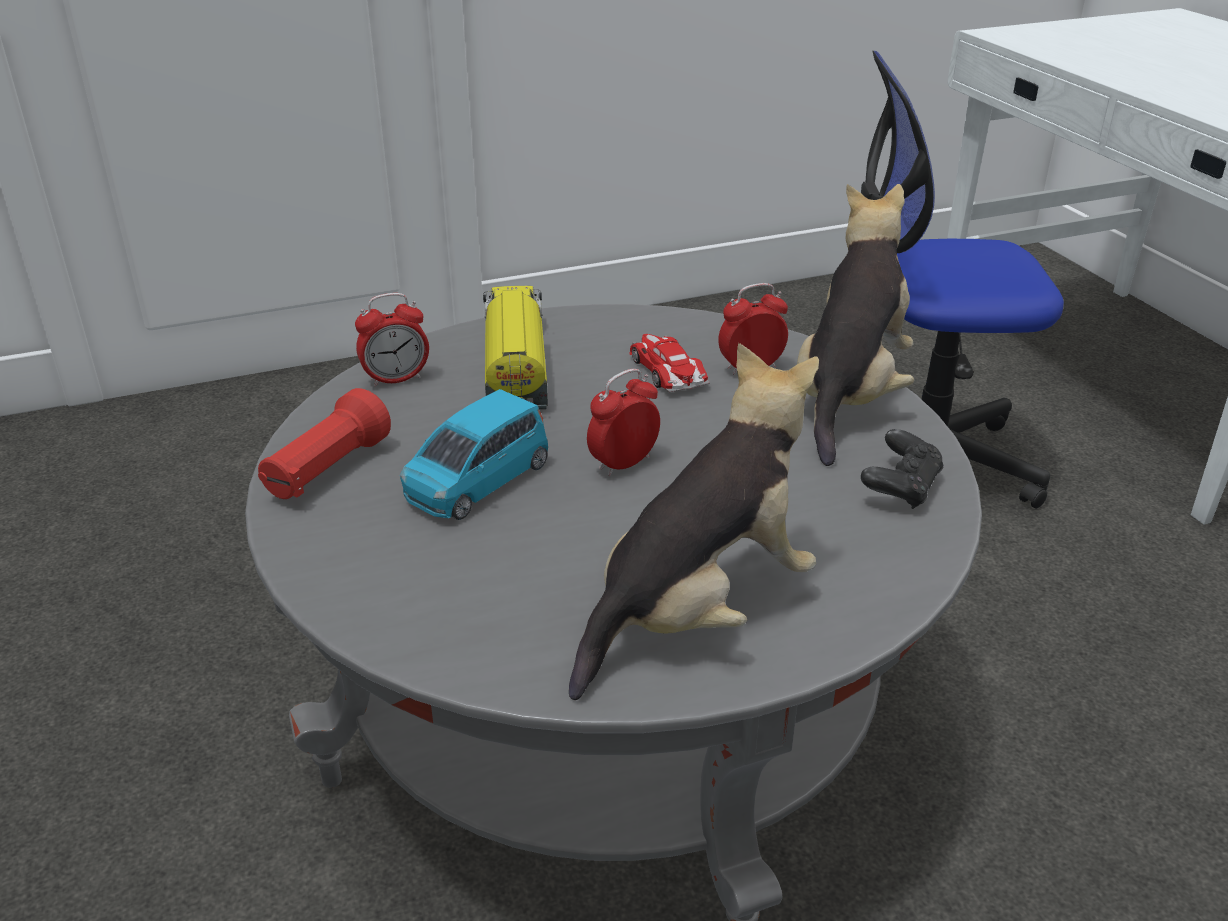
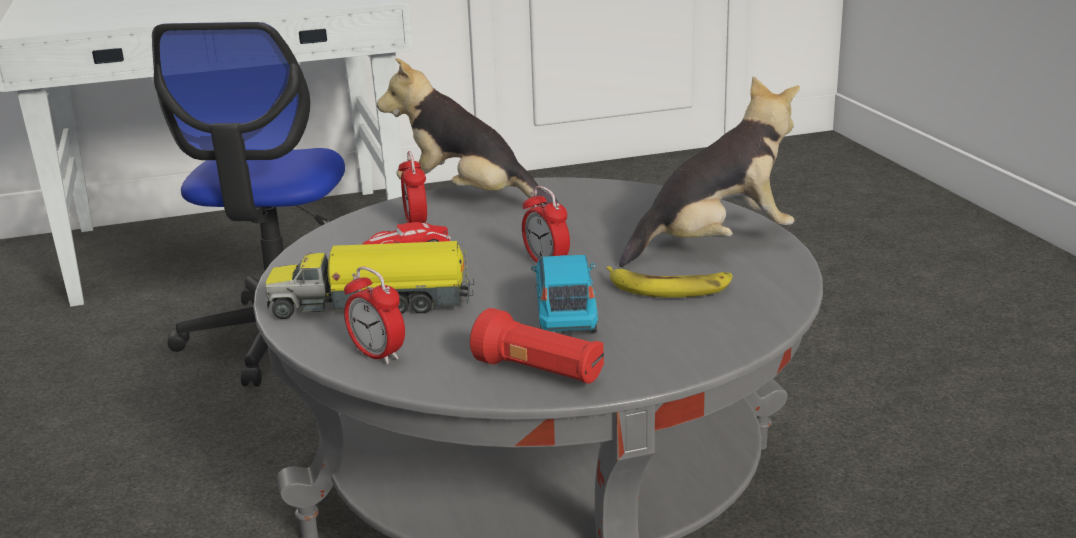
camera: 85 degrees left, 10 degrees down
(396, 379) = (377, 355): alarm clock -> alarm clock turned 150 degrees clockwise
(477, 482) = (565, 311): blue toy car -> blue toy car turned 135 degrees counterclockwise
(538, 561) = (669, 288): none -> banana
(699, 610) = (715, 245): plush toy -> plush toy turned 105 degrees clockwise
(900, 487) = (585, 193): black game controller -> none

